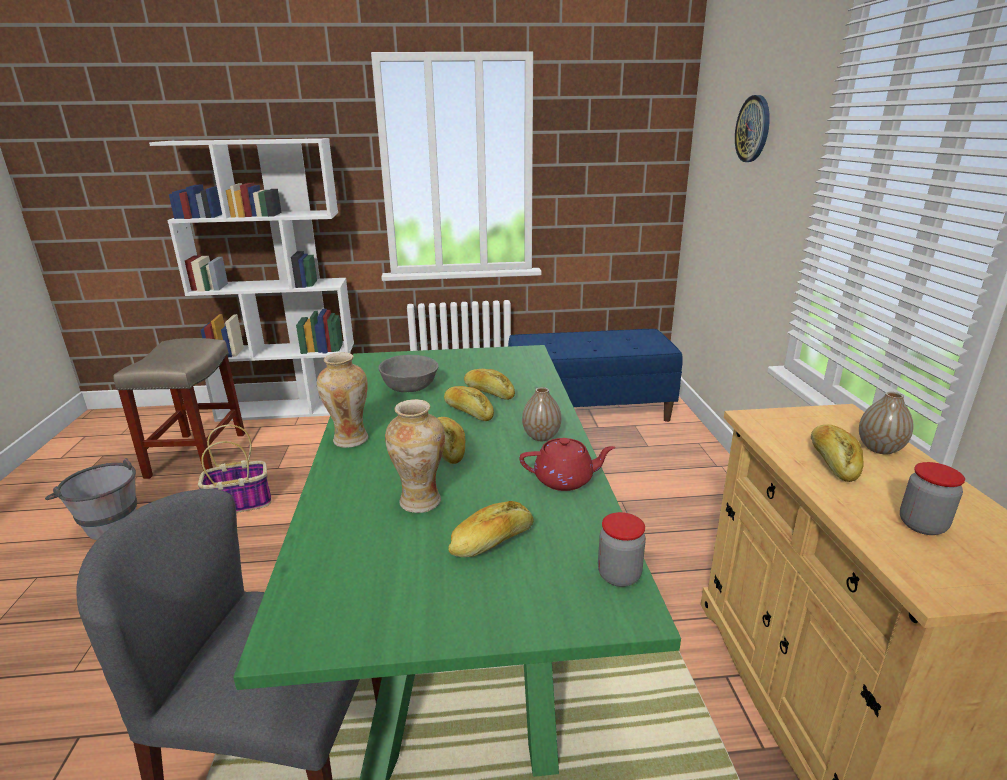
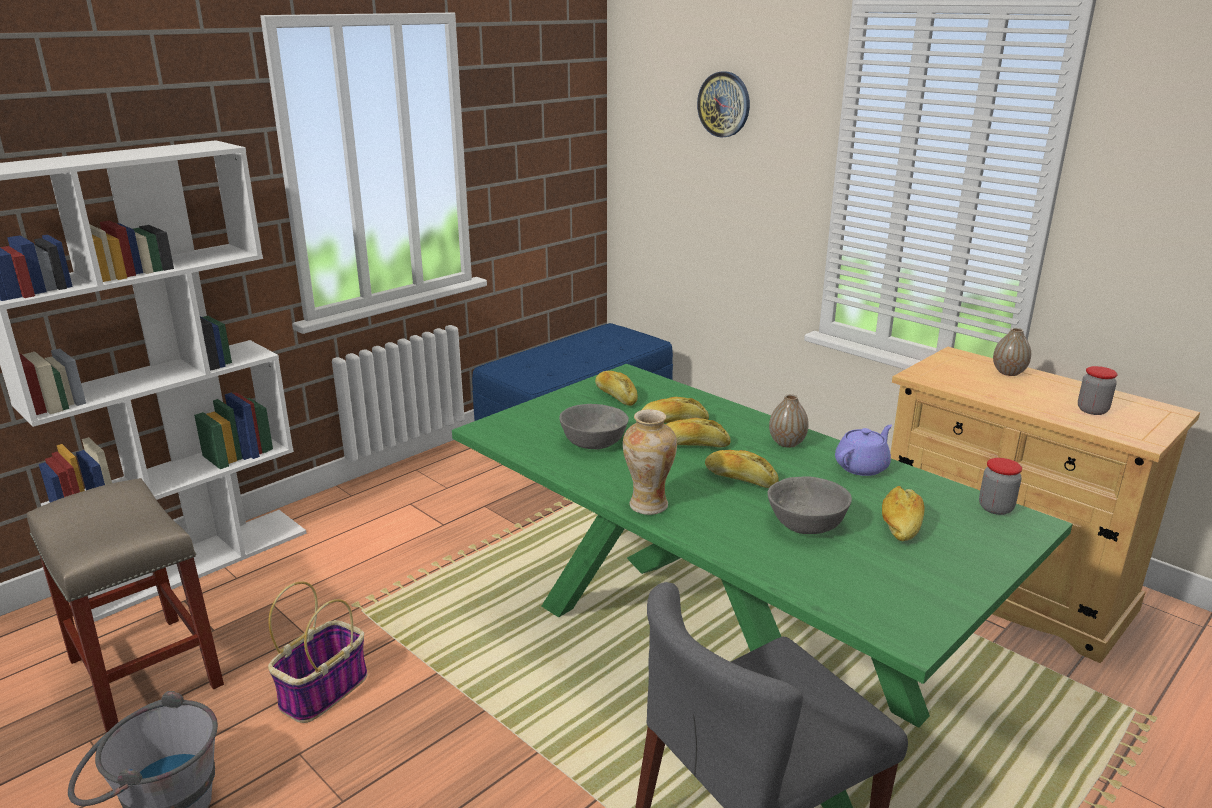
camera: 40 degrees left, 0 degrees up
(420, 502) = (806, 523): vase -> grey bowl
(565, 480) = (862, 466): red teapot -> purple teapot
(833, 461) = (1003, 389): bread -> bread (616, 396)

